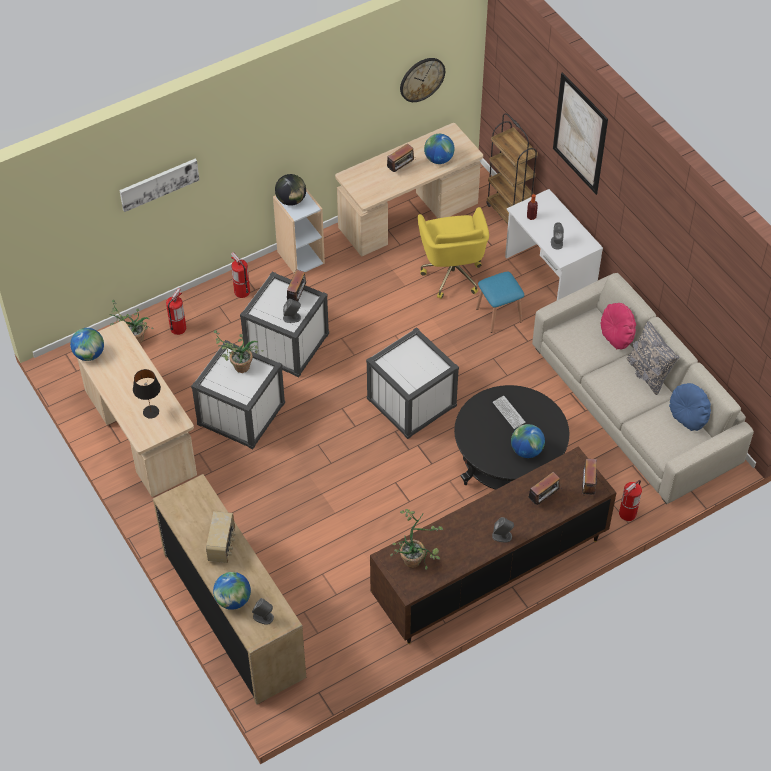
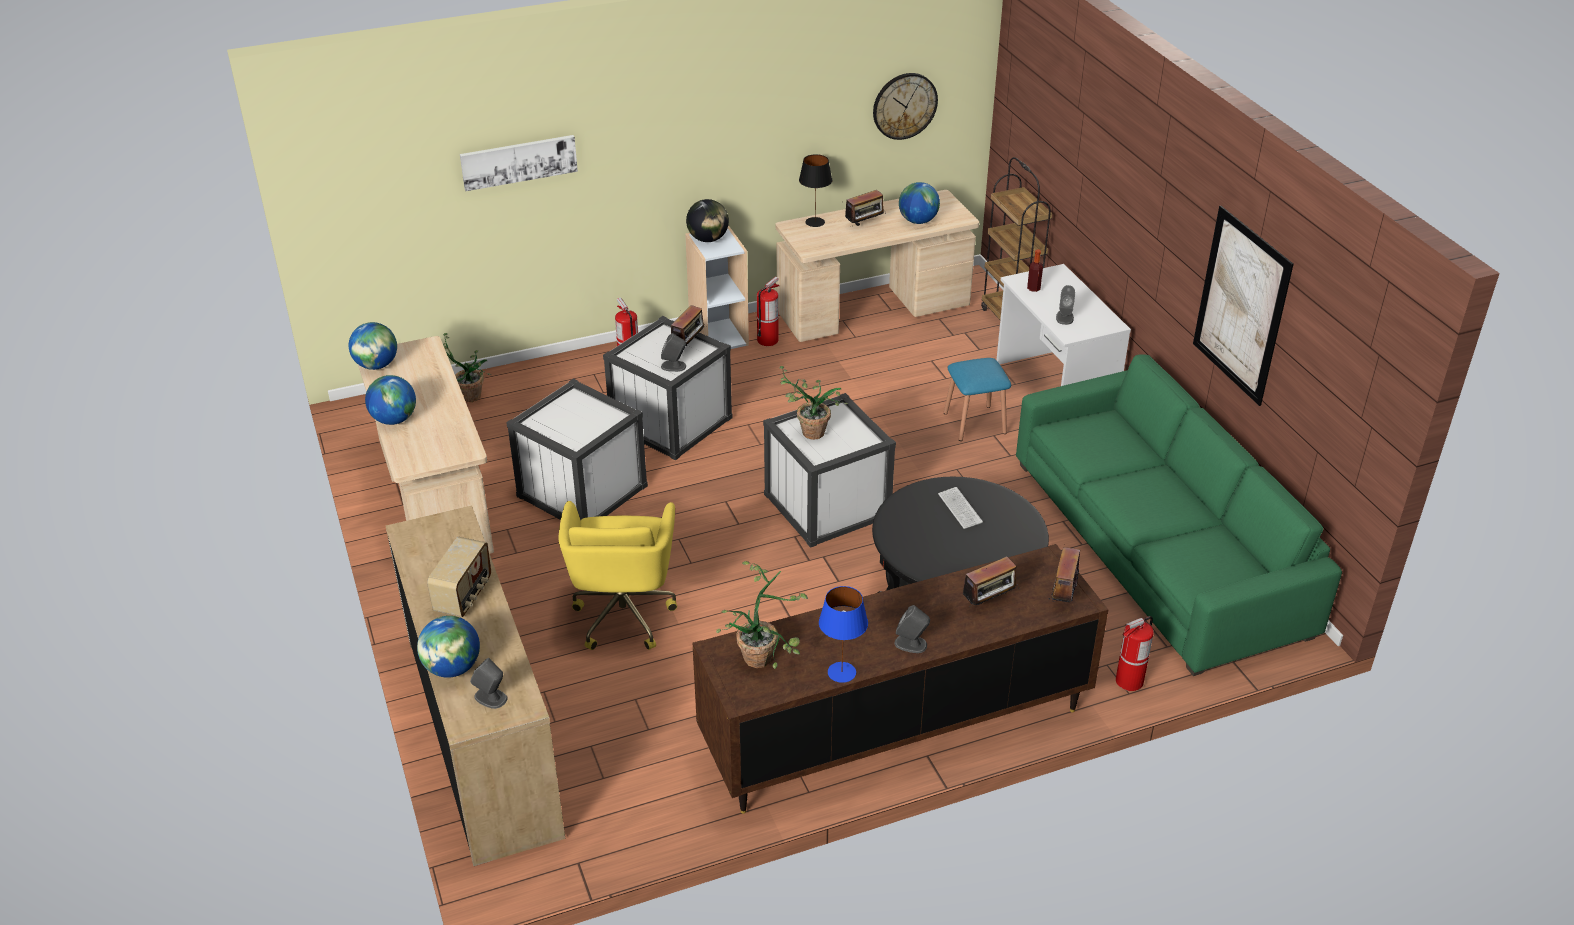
camera: 10 degrees right, 15 degrees down
(150, 411) = (432, 434): black table lamp -> black table lamp (814, 222)
(178, 328) = (531, 391): fire extinguisher -> fire extinguisher (768, 340)
(237, 367) = (579, 410): potted plant -> potted plant (807, 432)
(451, 274) = (918, 373): yellow office chair -> yellow office chair (624, 615)
(464, 563) = (841, 672): none -> blue table lamp
(526, 450) = (977, 557): globe -> globe (394, 419)
(580, 134) = (1108, 154): picture -> picture (1241, 305)
(616, 338) = (1137, 445): pink pillow -> none
(635, 405) = (1158, 546): beige sofa -> green sofa
(647, 374) = (1180, 491): grey pillow -> none
(687, 419) = (1236, 551): blue pillow -> none

